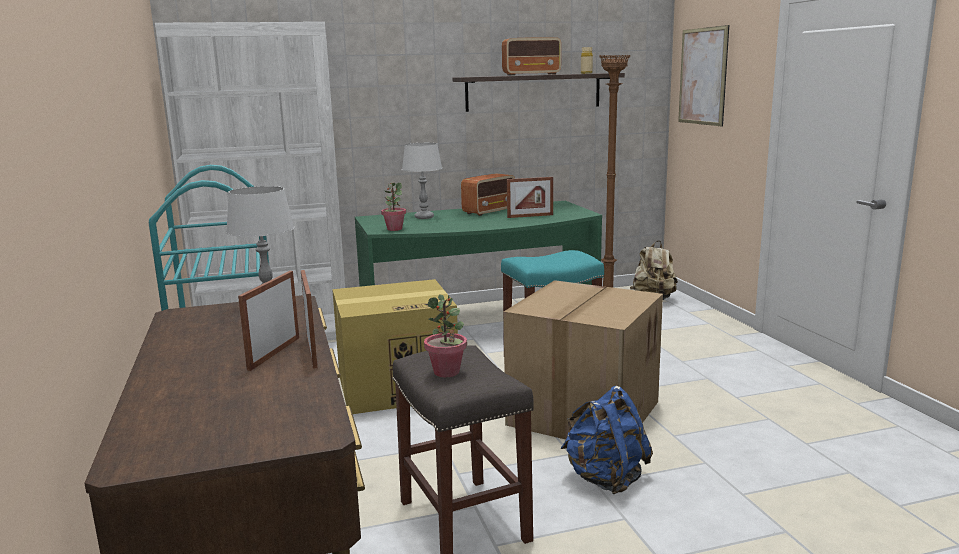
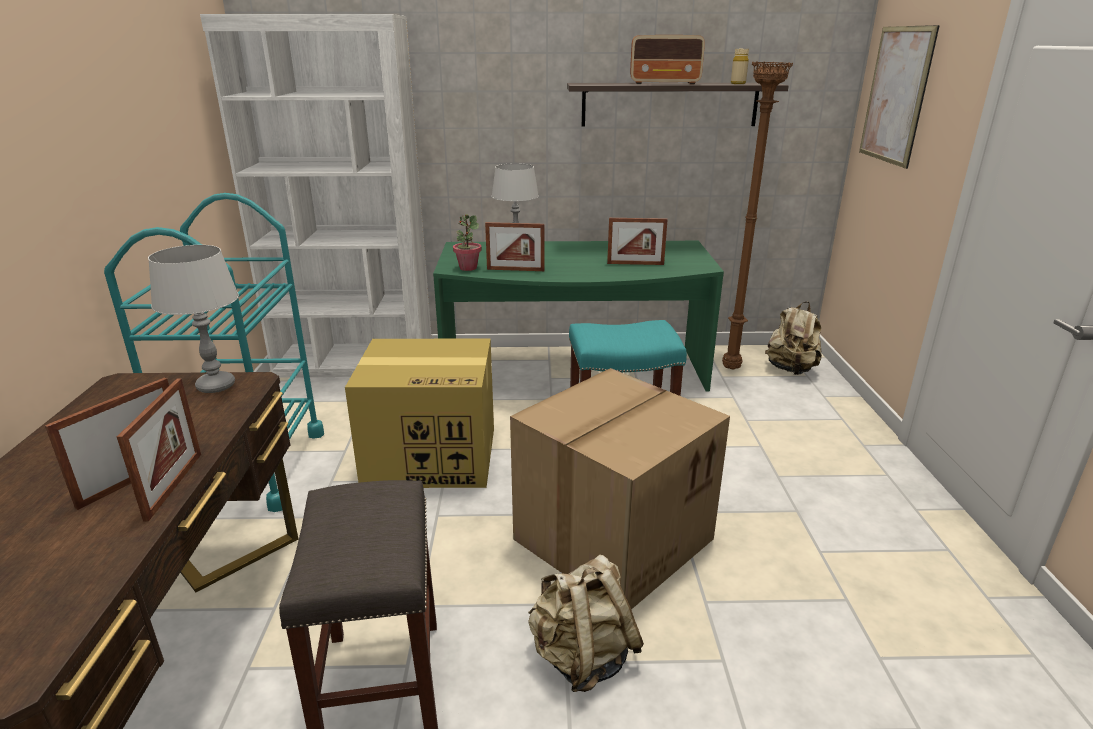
camera: 15 degrees right, 10 degrees up
(436, 227) = (515, 270): none -> picture frame
(447, 372) = (341, 531): potted plant -> none
(489, 211) = (595, 250): radio -> none
(605, 479) = (582, 658): blue backpack -> beige backpack

